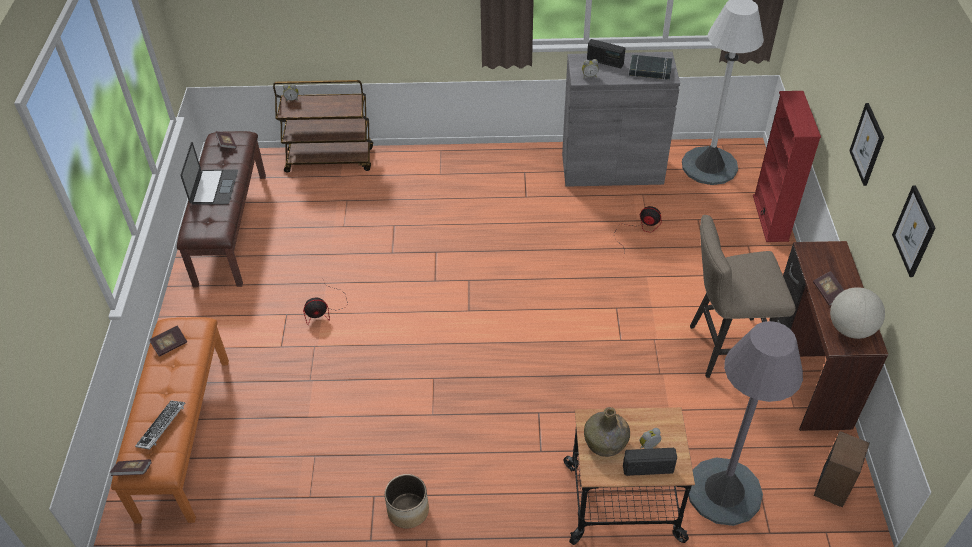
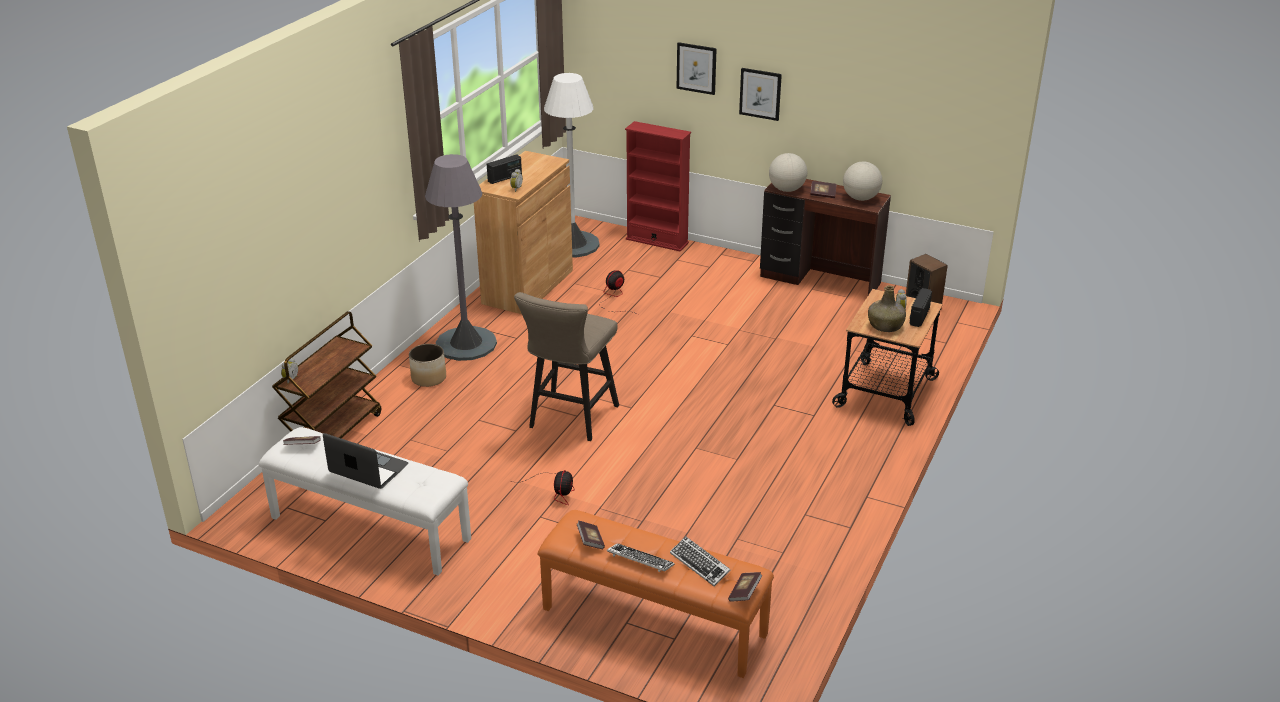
camera: 65 degrees left, 15 degrees down
(153, 386) = (640, 561): none -> keyboard
(230, 228) = (369, 529): brown bench -> white bench
(408, 511) = (832, 499): planter -> planter (429, 378)
(612, 169) = (528, 287): grey cabinet -> brown cabinet
(650, 70) = (539, 165): black book -> none
(723, 349) = (772, 304): beige stool -> beige stool (570, 419)
(724, 491) = (902, 348): grey floor lamp -> grey floor lamp (466, 344)
(811, 259) = (786, 189): none -> globe
(914, 231) = (864, 100): picture -> picture (696, 68)

